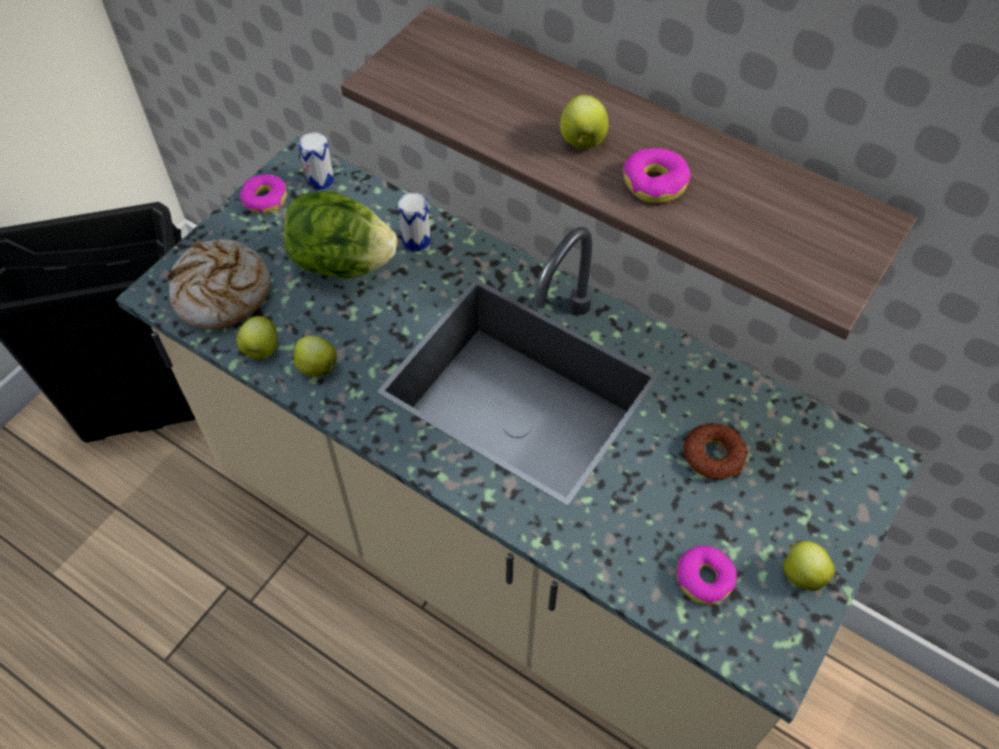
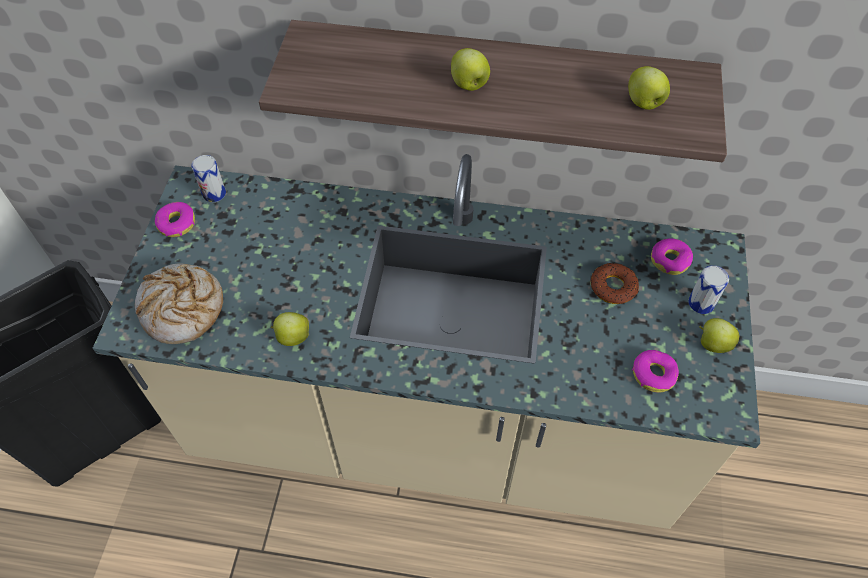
camera: 25 degrees left, 0 degrees up
(261, 350) = (240, 342): apple -> apple (644, 103)
(342, 263) = (268, 250): lettuce -> none
(416, 240) = (316, 213): can -> can (701, 303)
(655, 183) = (539, 98): donut -> donut (670, 260)

